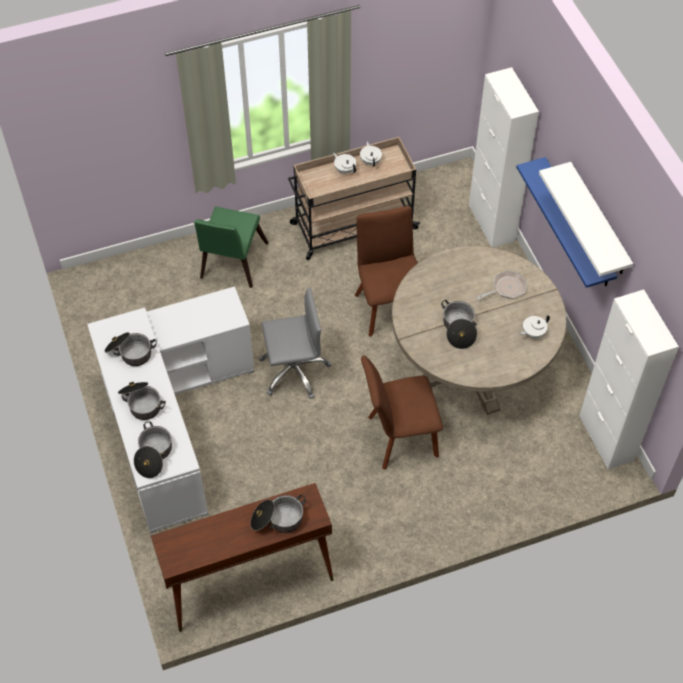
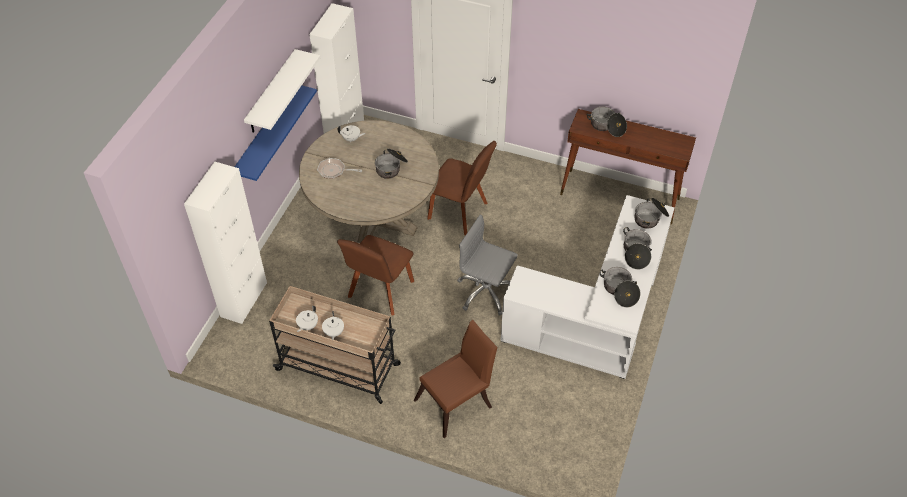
camera: 140 degrees left, 5 degrees down
(231, 264) = (457, 402): green chair -> brown chair

